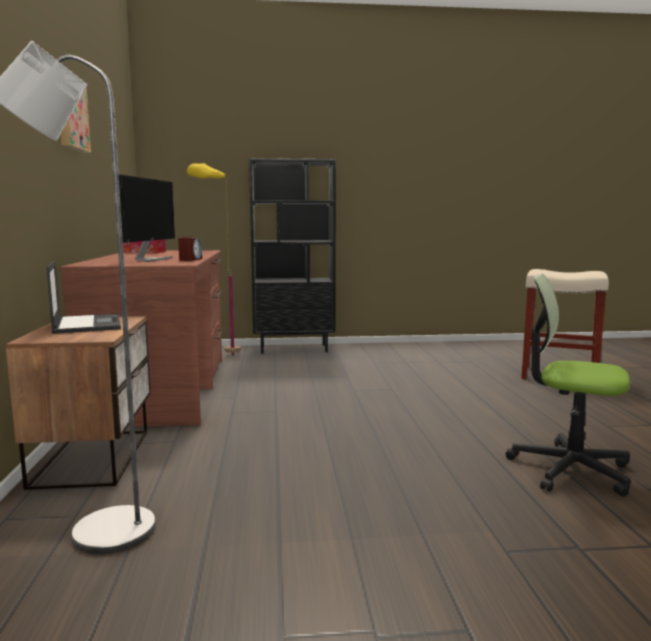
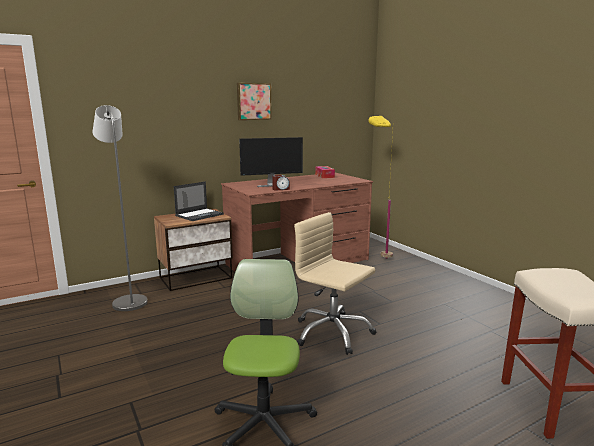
camera: 65 degrees right, 5 degrees up
(294, 349) = (434, 270): black bookcase -> none
(395, 409) = (332, 333): none -> beige office chair

